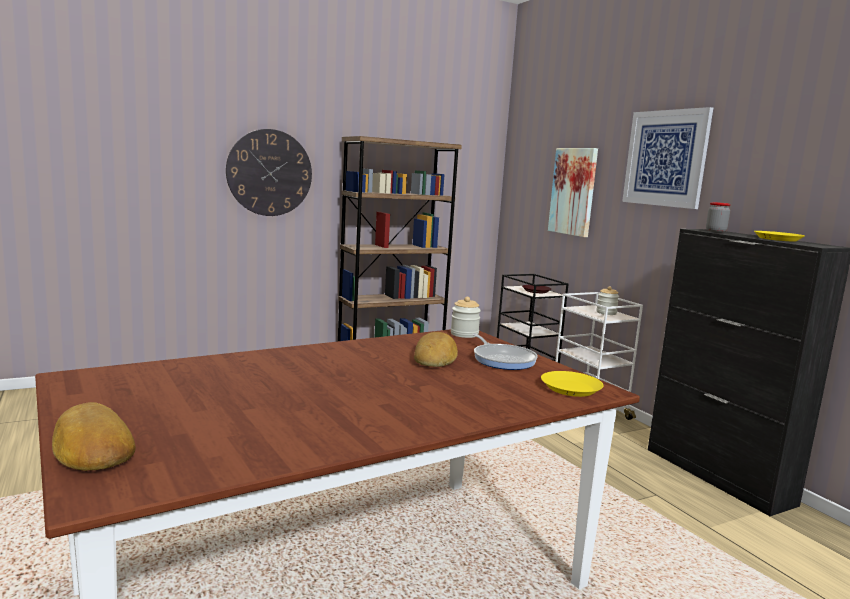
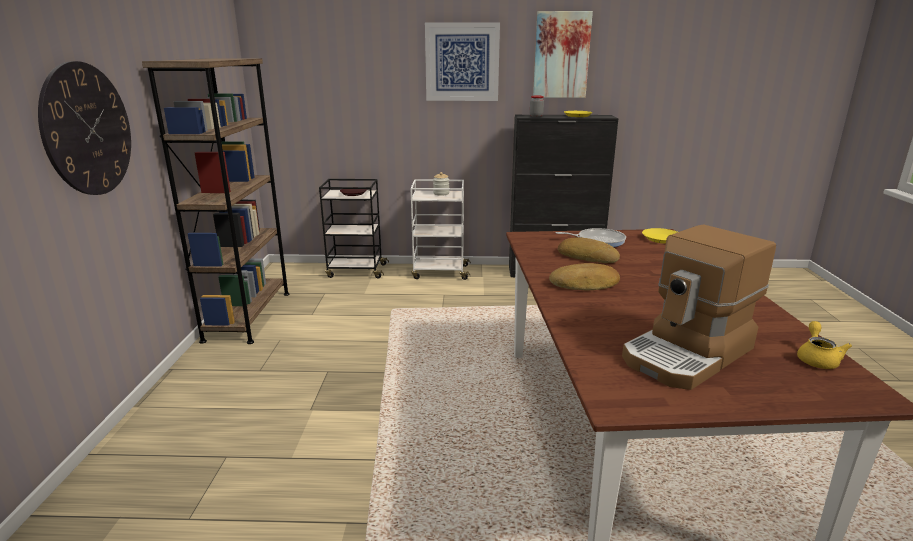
camera: 60 degrees left, 10 degrees up
(91, 448) = (796, 394): bread -> bread (585, 284)
(180, 401) = (688, 354): none -> coffee machine
(194, 466) = (817, 359): none -> yellow teapot
(464, 334) = (528, 237): jar -> none
(573, 191) = (361, 95): picture -> picture (561, 55)

